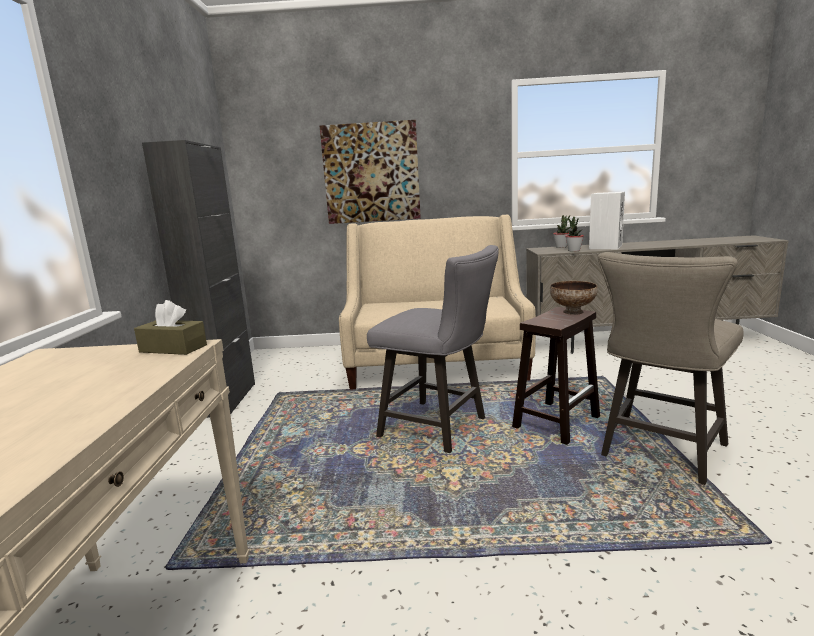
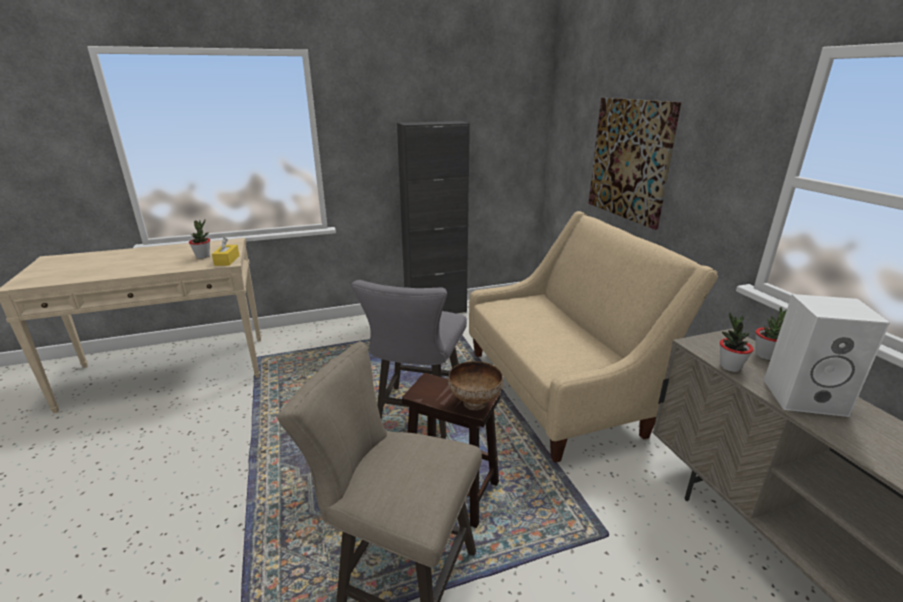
camera: 70 degrees right, 10 degrees up
(101, 368) = (203, 256): none -> potted plant
(173, 348) = (227, 260): brown tissue box -> yellow tissue box

